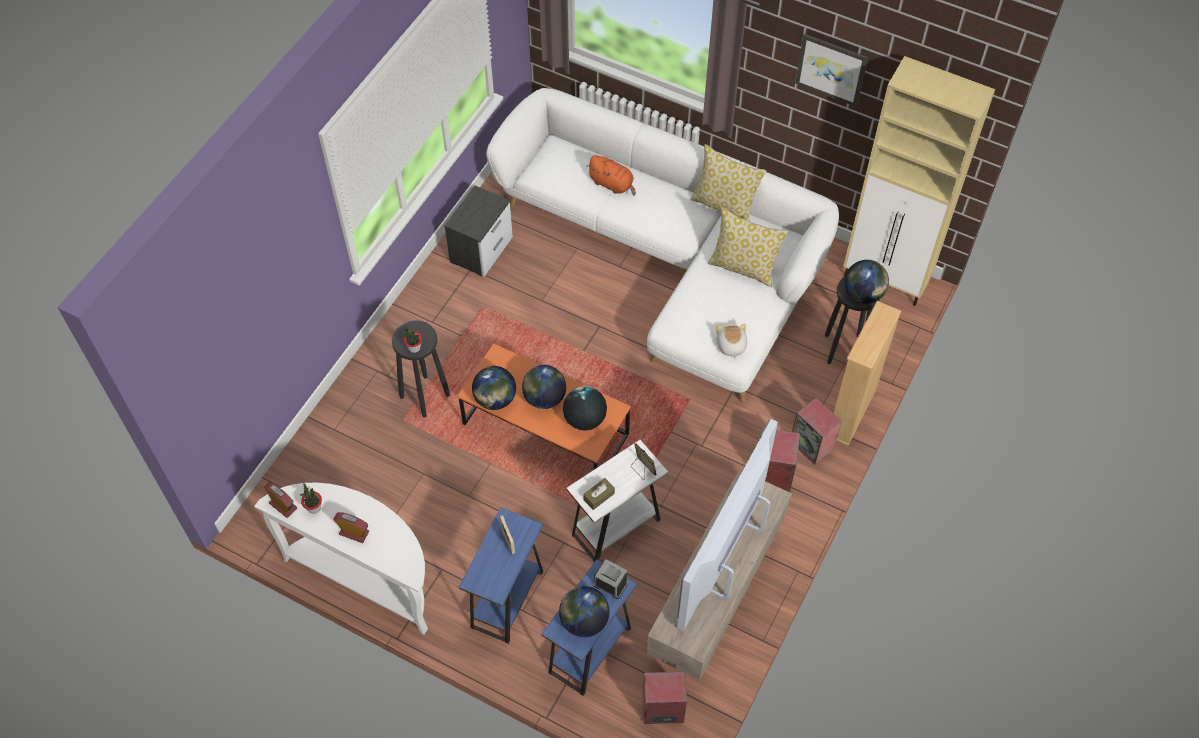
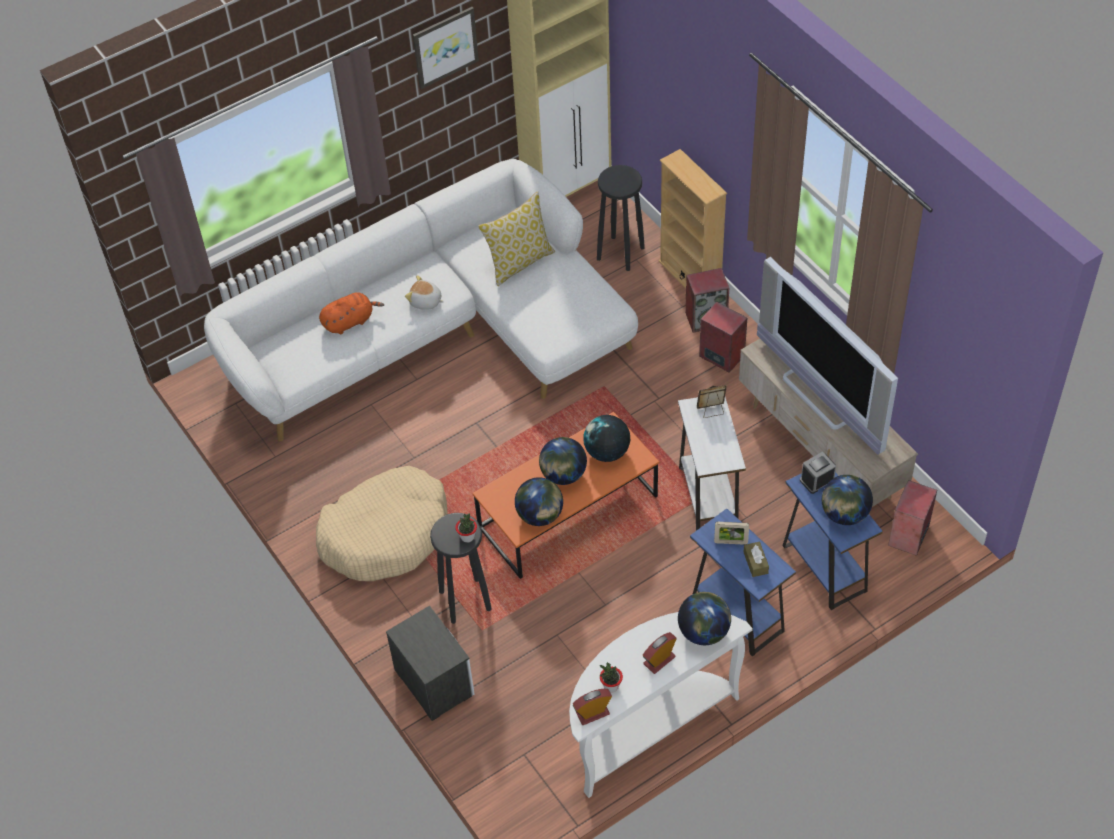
camera: 60 degrees left, 5 degrees down
(460, 315) = (386, 534): none -> beige dog bed
(482, 249) = (315, 484): nightstand -> nightstand (433, 681)
(599, 496) = (721, 454): brown tissue box -> brown tissue box (755, 563)
(725, 205) = (436, 248): pillow -> none
(731, 346) = (599, 308): plush toy -> plush toy (425, 302)
(863, 294) = (626, 179): globe -> globe (704, 631)

